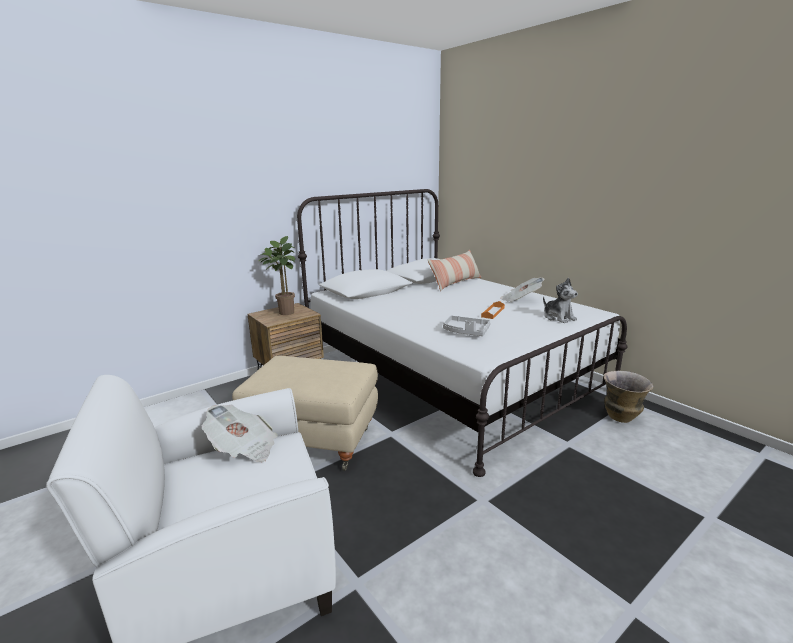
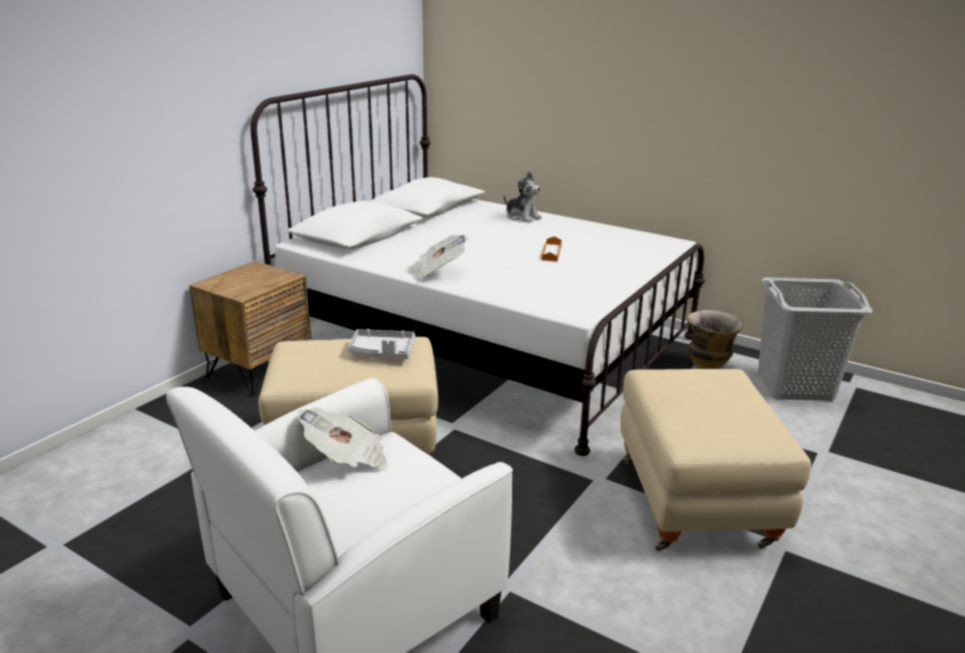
camera: 20 degrees left, 5 degrees up
(284, 312) = (248, 277): potted plant -> none
(455, 283) = (474, 213): pillow -> none
(466, 332) = (536, 282): grey tray -> grey tray (382, 353)
(520, 300) = (574, 232): newspaper -> newspaper (436, 271)
(558, 317) = (632, 252): plush toy -> plush toy (522, 217)
(561, 542) = (697, 503): none -> beige ottoman
(699, 447) = (794, 386): none -> grey laundry basket

